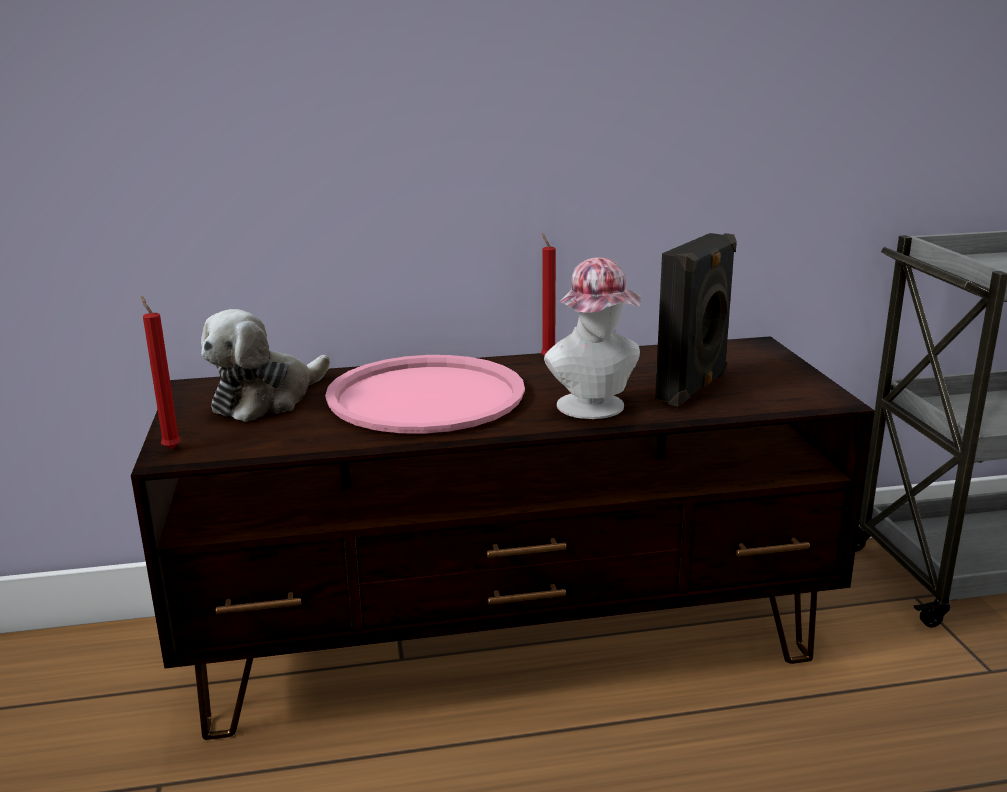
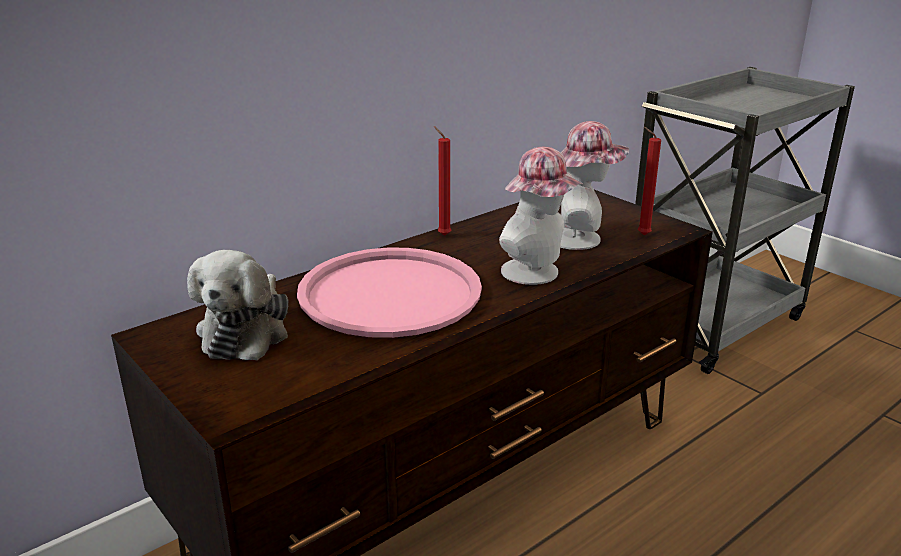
camera: 30 degrees left, 5 degrees up
(171, 448) = (218, 408): red candle -> red candle (641, 235)
(694, 388) = (581, 238): black speaker -> hat

